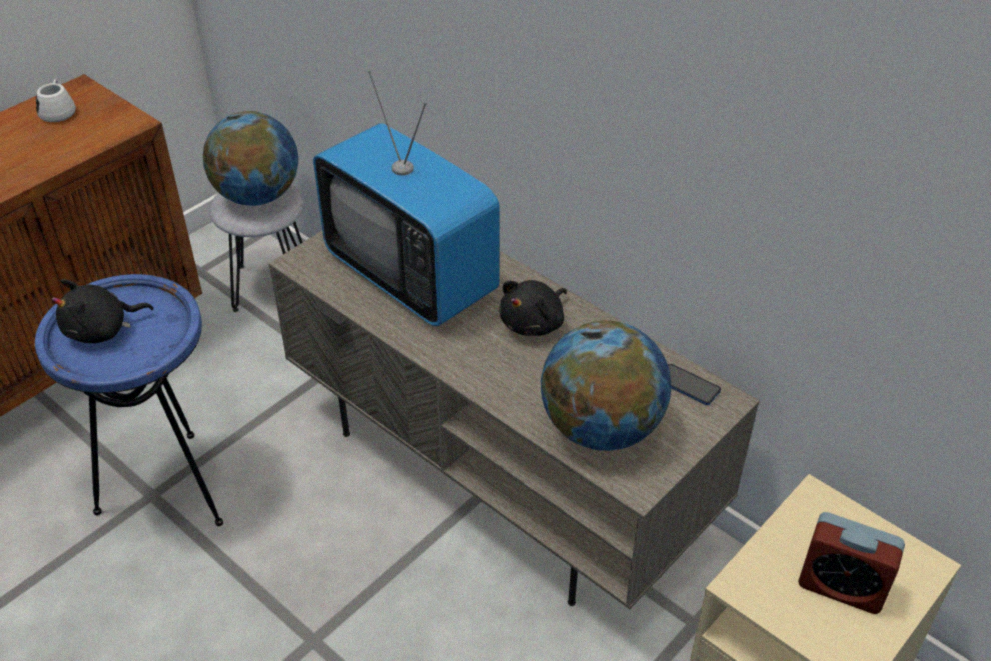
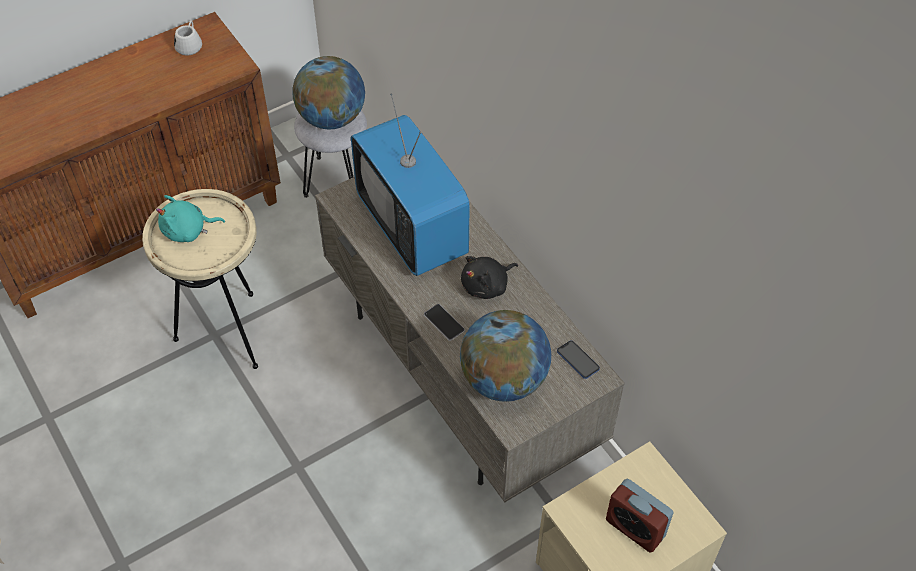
camera: 15 degrees right, 10 degrees up
(102, 330) = (188, 231): black plush toy -> turquoise plush toy
(169, 489) = (227, 333): blue side table -> beige side table
(494, 376) = (444, 323): none -> phone

